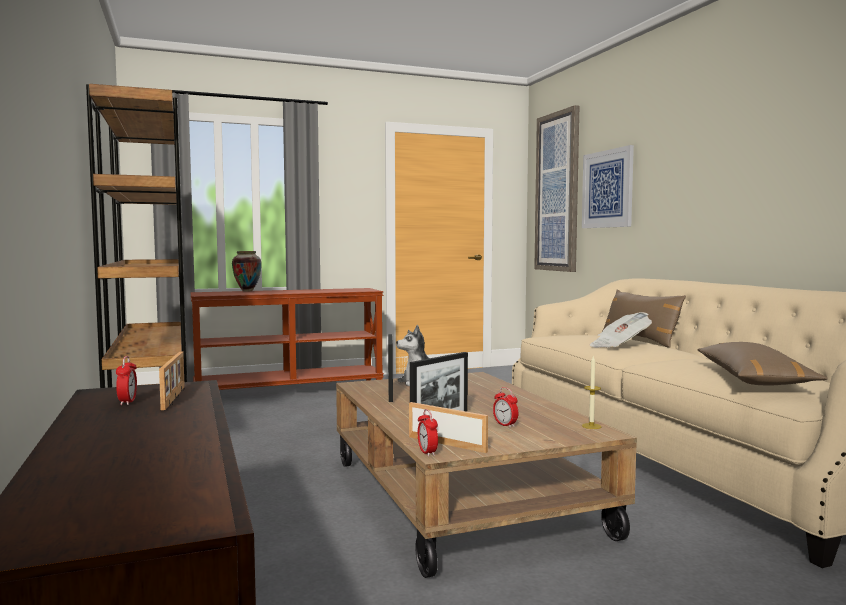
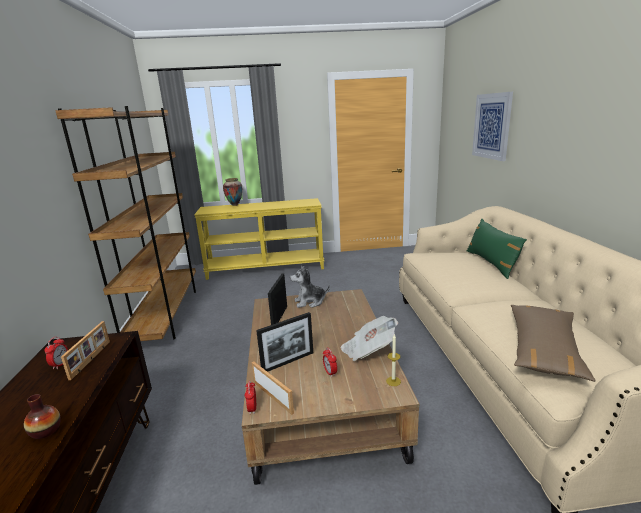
camera: 15 degrees right, 15 degrees up
(184, 437) = (46, 431): none -> vase
(290, 391) = (266, 268): brown console table -> yellow console table
(557, 192) = (459, 121): picture -> none
(619, 346) = (465, 276): newspaper -> newspaper (368, 350)
(640, 339) = (491, 263): brown pillow -> green pillow

